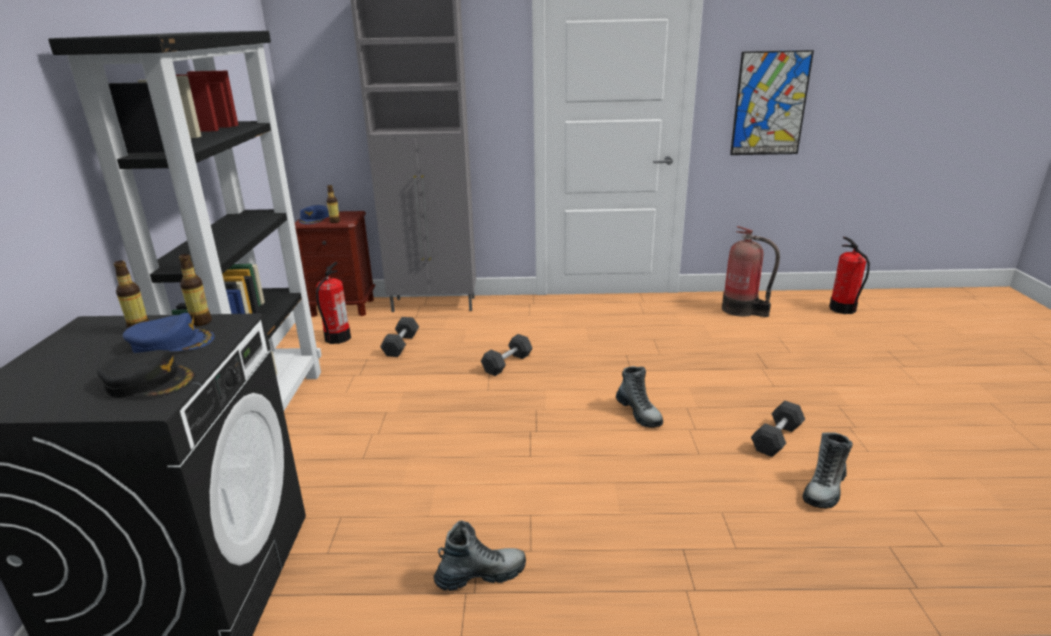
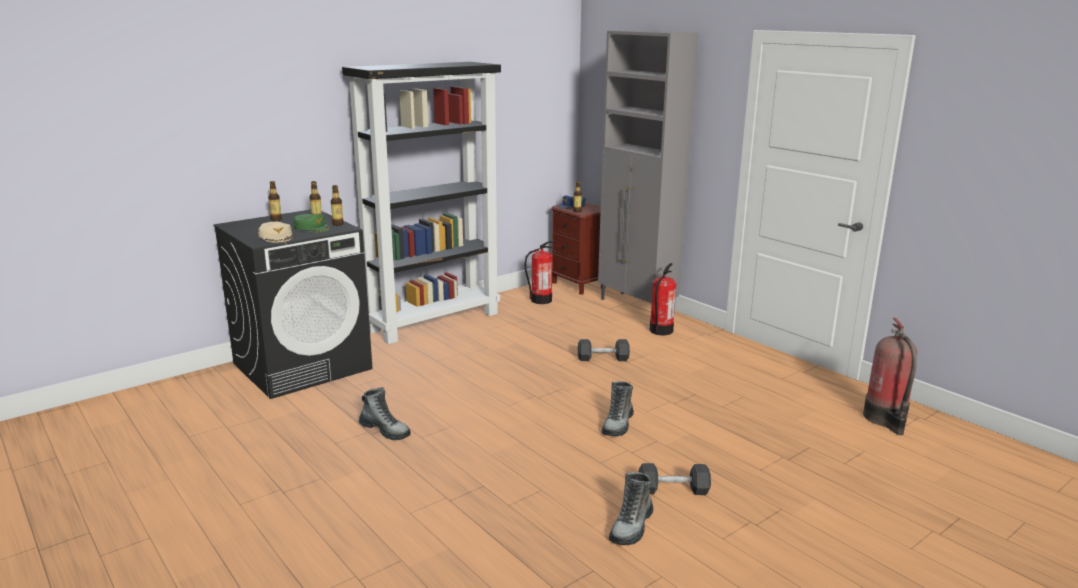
camera: 50 degrees right, 5 degrees down
(54, 359) = (276, 219): none -> bottle
(150, 382) = (276, 236): black cap -> beige cap
(172, 343) = (312, 228): blue cap -> green cap
(401, 345) = (566, 319): grey dumbbell -> none
(770, 104) = (981, 188): picture -> none
(824, 488) = (631, 527): boot -> boot turned 60 degrees counterclockwise
(842, 309) = (1013, 472): fire extinguisher -> fire extinguisher (660, 331)

